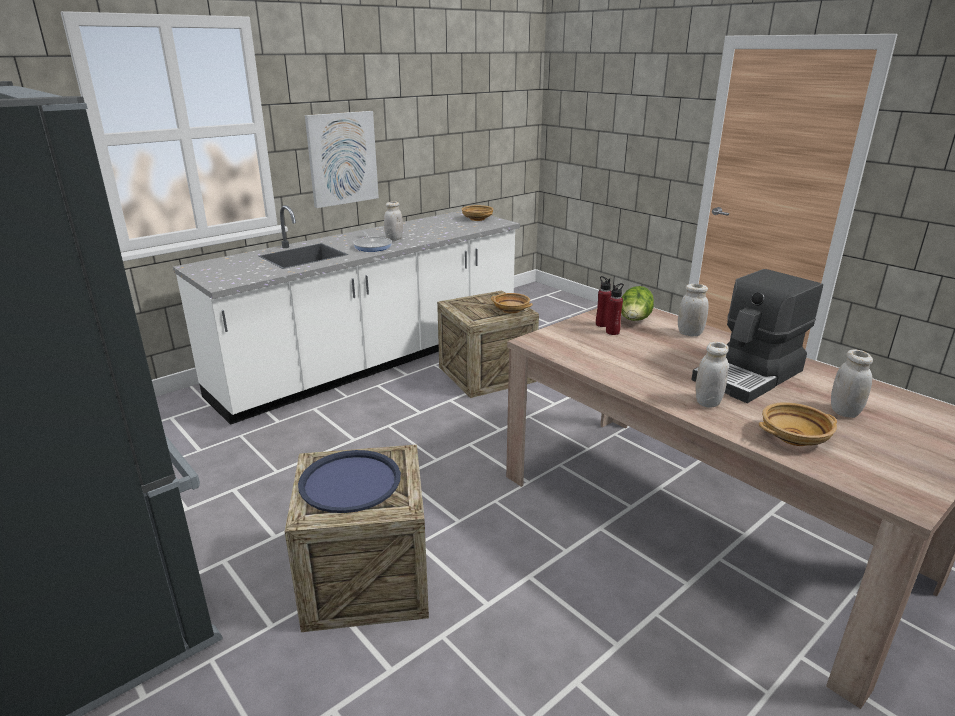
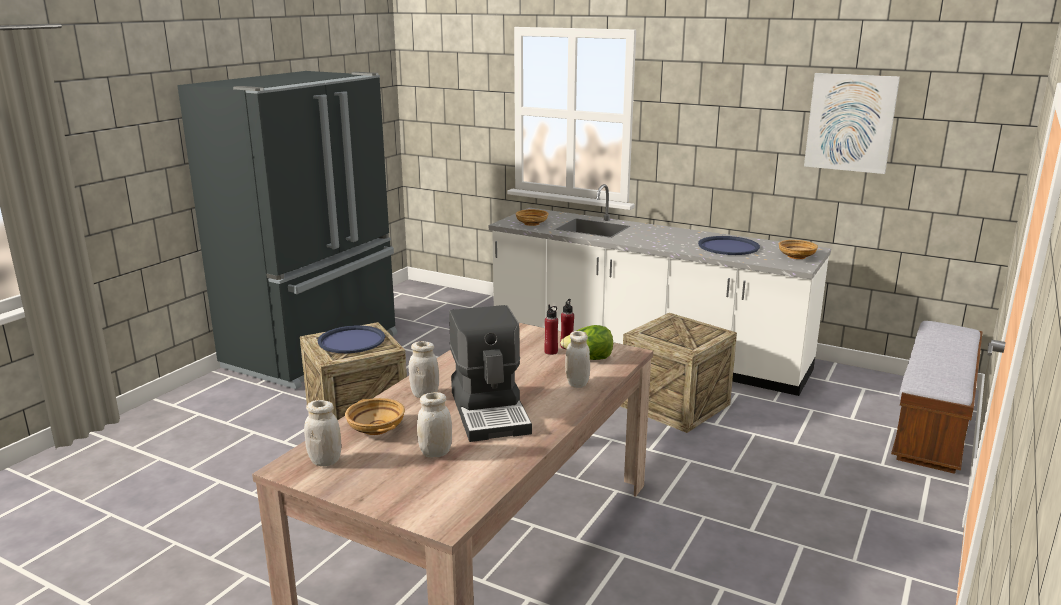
camera: 70 degrees right, 5 degrees down
(342, 158) = (700, 159): picture -> picture (850, 122)
(372, 246) = (643, 239): frying pan -> none
(394, 239) = (675, 241): white jar -> white jar (325, 461)
(430, 228) = (728, 247): none -> blue tray
(511, 310) = (685, 344): beige bowl -> beige bowl (532, 223)
(570, 304) = (932, 424): none -> bench
(750, 375) = (491, 411): coffee machine -> coffee machine turned 135 degrees counterclockwise

